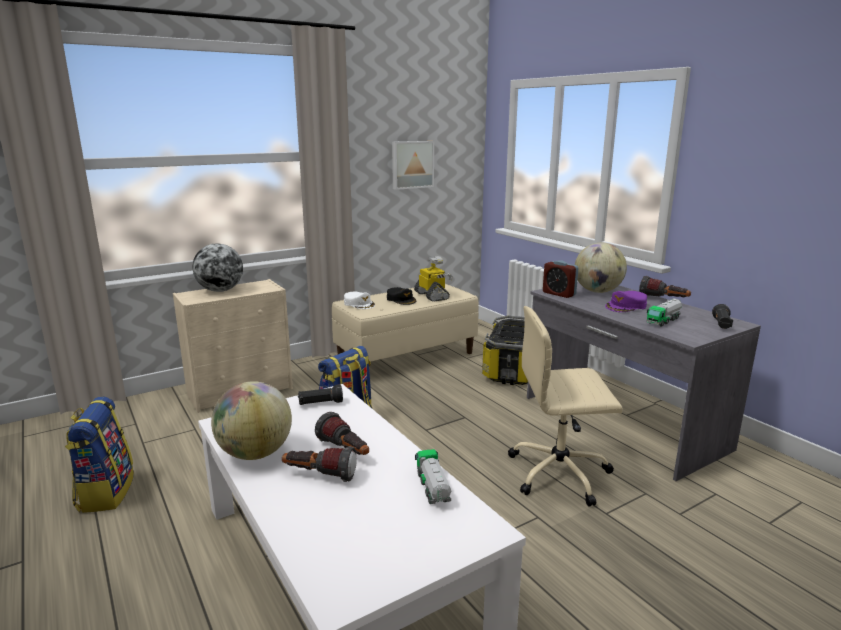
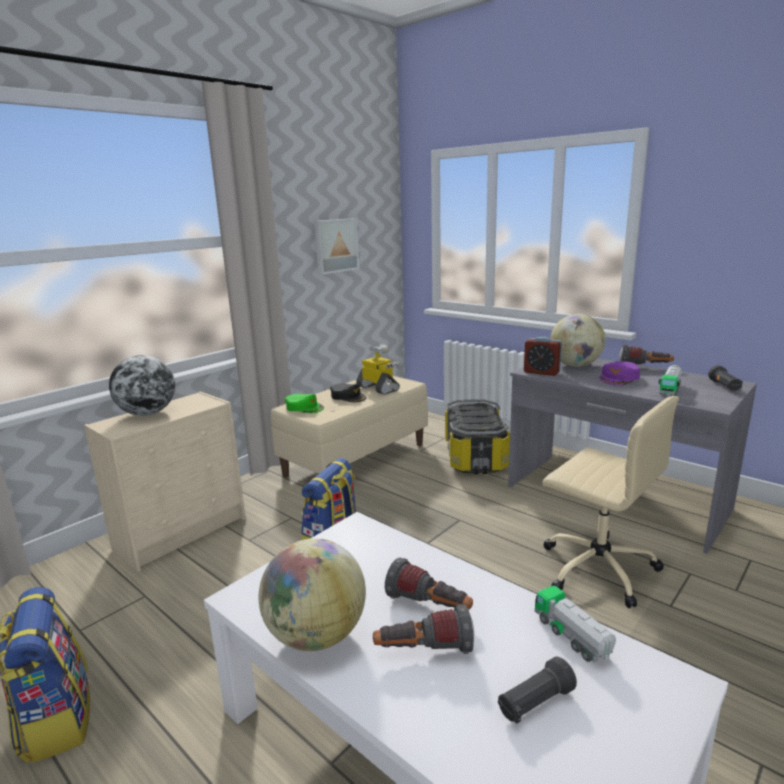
camera: 15 degrees left, 0 degrees up
(320, 403) = (350, 543): black flashlight -> black flashlight (535, 703)
(359, 304) = (304, 407): white cap -> green cap
(560, 473) = (596, 567): beige office chair -> beige office chair turned 120 degrees counterclockwise

